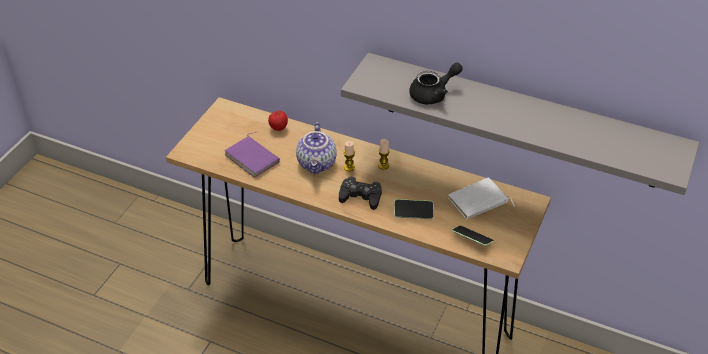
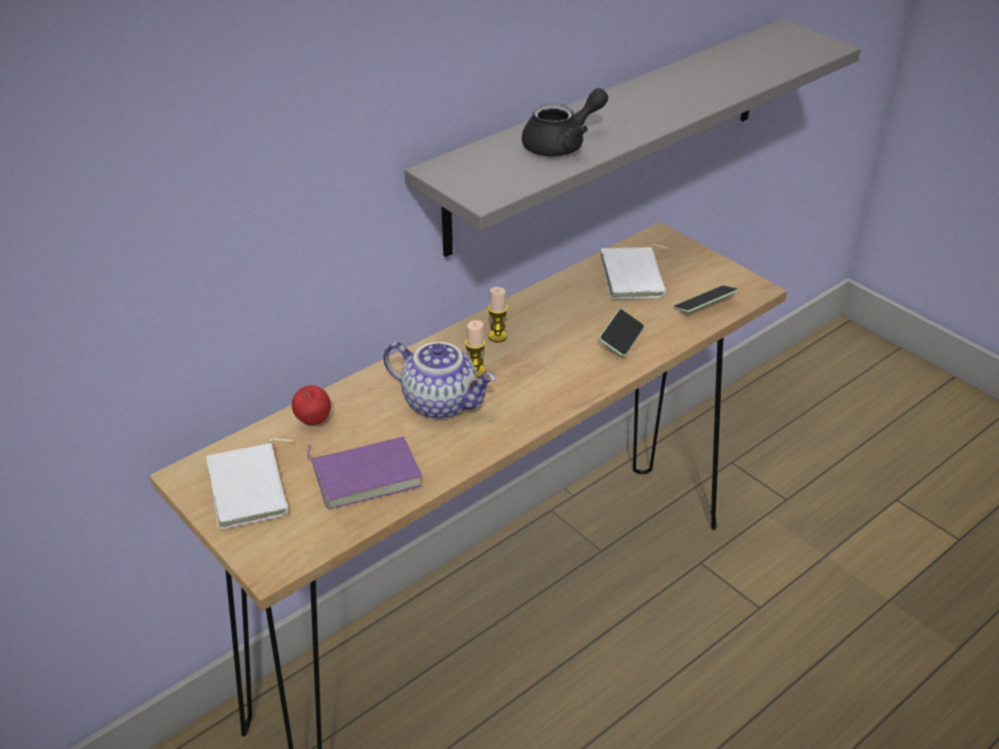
camera: 65 degrees left, 5 degrees down
(225, 128) = (251, 489): none -> white book
(360, 197) = (552, 380): black game controller -> none
(433, 94) = (562, 144): black teapot -> black teapot turned 60 degrees clockwise

